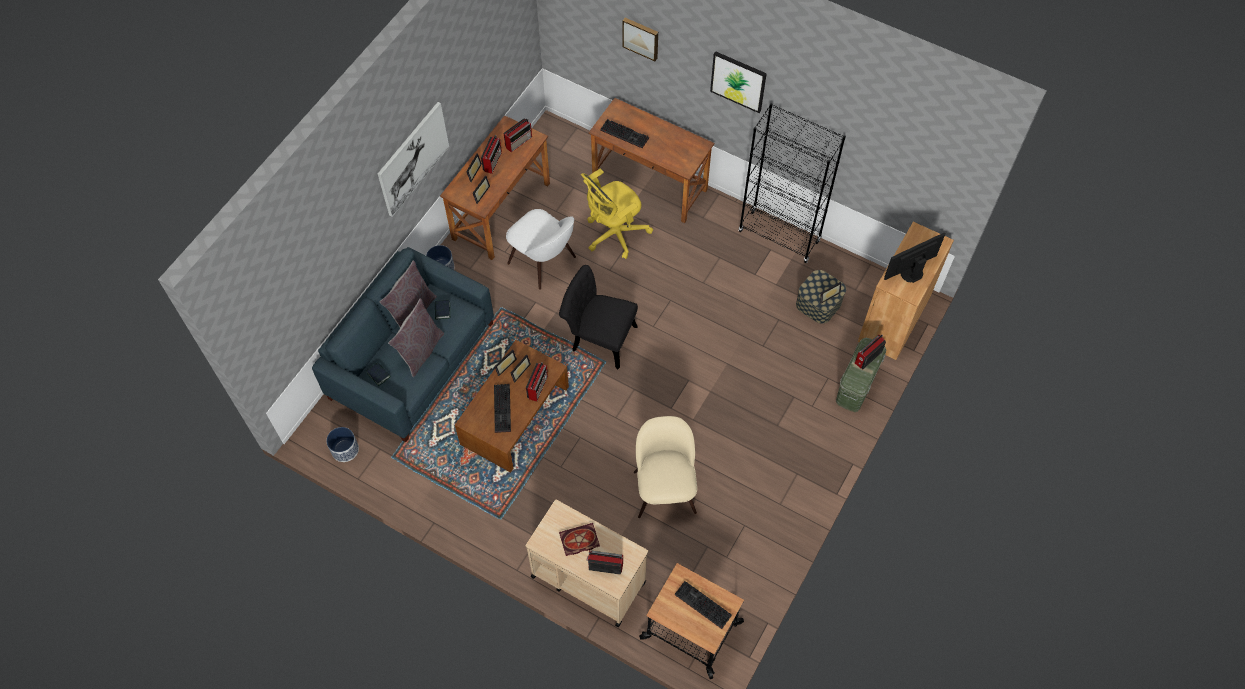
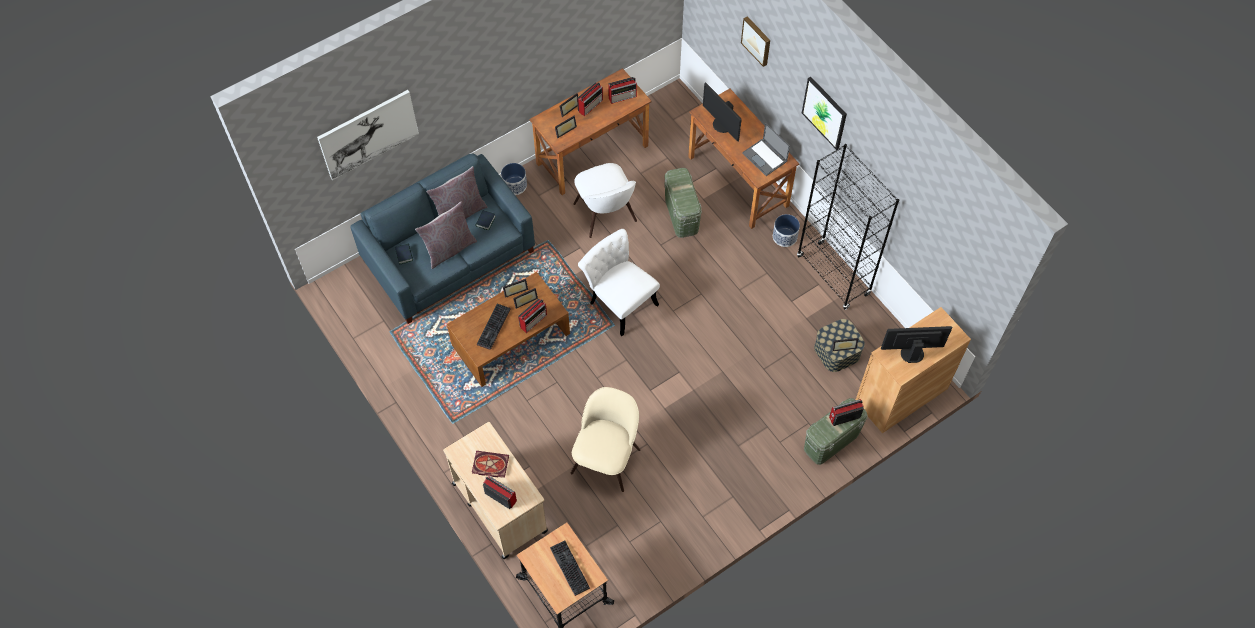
camera: 25 degrees right, 0 degrees up
(345, 450) = (355, 309): planter -> planter (785, 237)
(413, 159) = (505, 76): picture -> picture (368, 134)
(598, 337) = (619, 301): black chair -> white chair
(614, 235) = (681, 214): yellow office chair -> green storage box
(625, 134) = (722, 125): keyboard -> monitor
(681, 149) = (765, 157): none -> laptop

